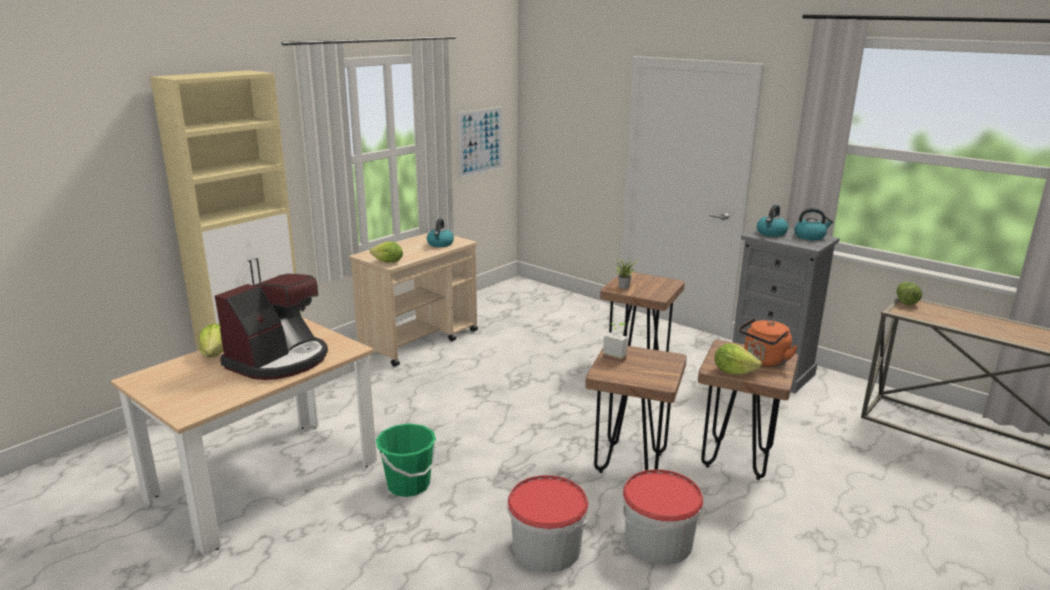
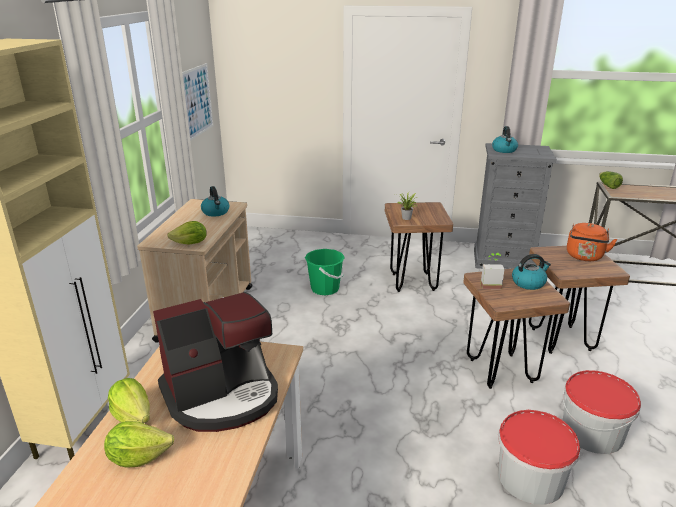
camera: 30 degrees left, 5 degrees up
(279, 360) = (222, 395): coffee machine -> coffee machine turned 60 degrees clockwise
(408, 485) = (357, 469): green bucket -> green bucket (325, 289)
(733, 371) = (580, 272): lettuce -> lettuce (138, 457)
(810, 237) = (531, 148): kettle -> kettle (528, 283)

